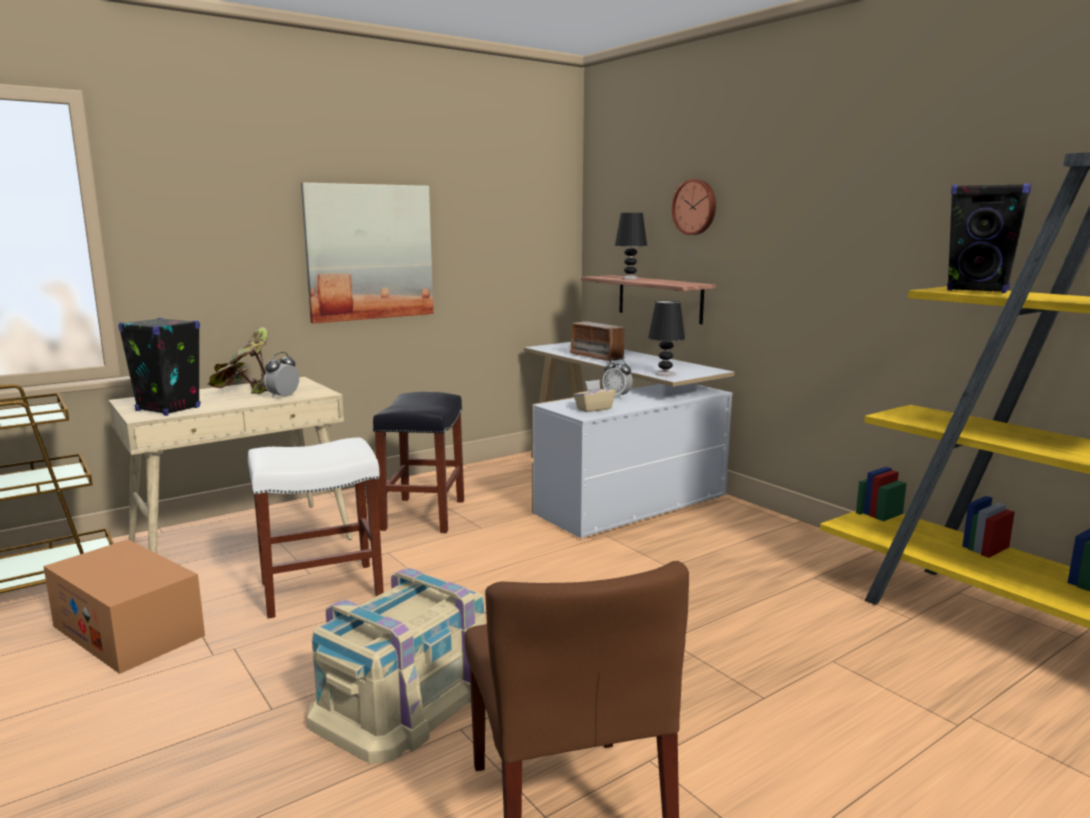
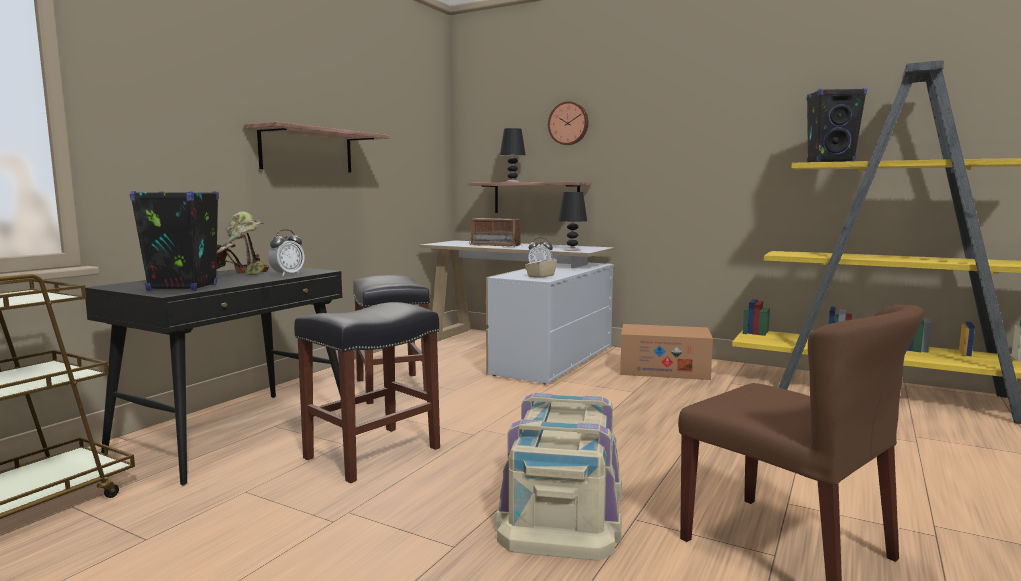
camera: 25 degrees left, 5 degrees down
(128, 631) = (205, 523): cardboard box -> cardboard box (664, 370)
(242, 542) = (236, 433): beige desk -> black desk
(283, 397) = (287, 275): alarm clock -> alarm clock turned 150 degrees counterclockwise
(320, 590) = (372, 454): white stool -> black stool
(369, 252) = (307, 151): picture -> shelf

